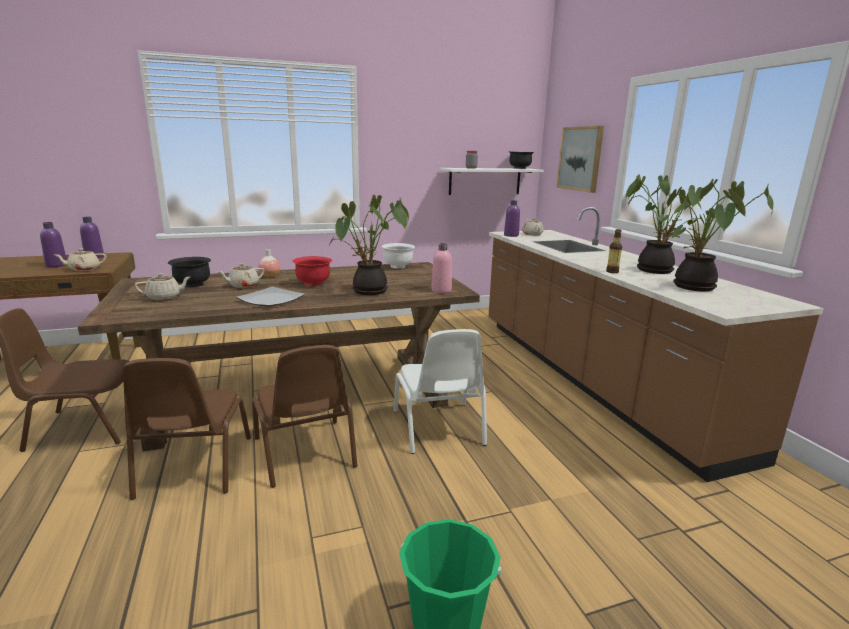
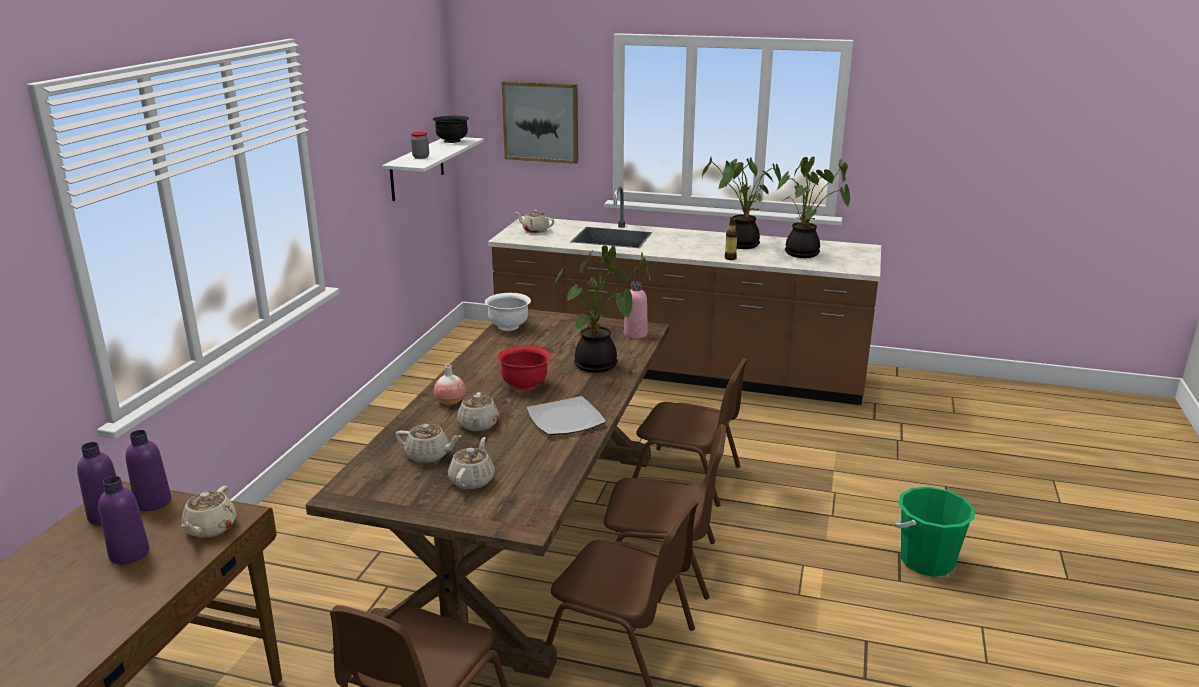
camera: 55 degrees left, 5 degrees up
(192, 285) = (428, 456): black bowl -> beige teapot
(438, 428) = (688, 478): white chair -> brown chair
(511, 235) = (526, 239): purple bottle -> purple bottle (153, 502)

